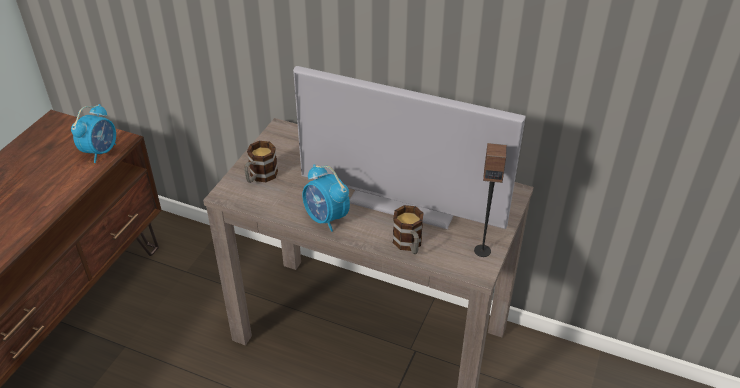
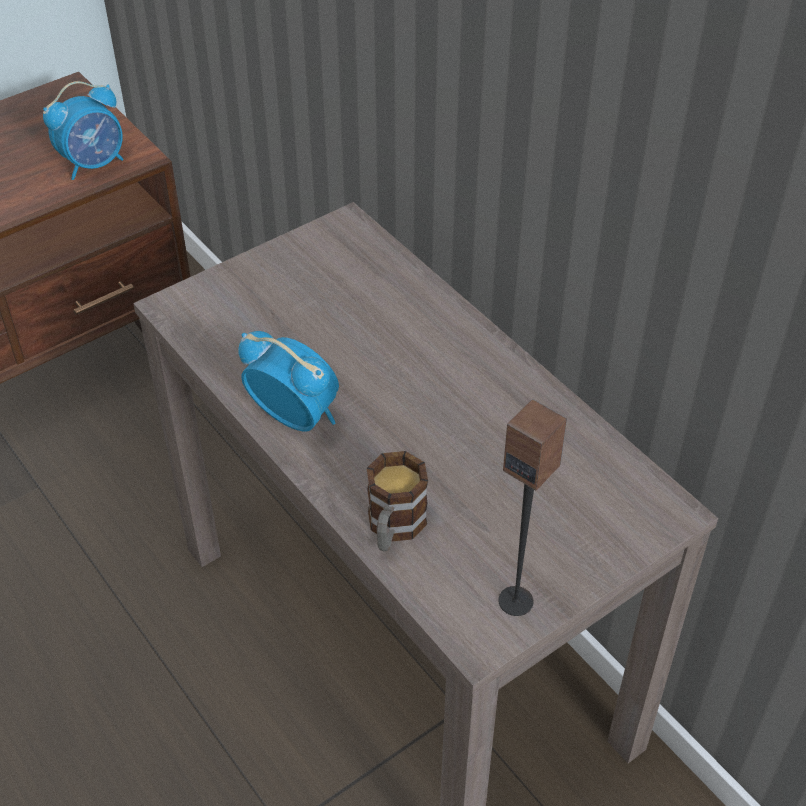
camera: 30 degrees right, 5 degrees up
(260, 177) = (248, 298): mug -> none
(326, 218) = (294, 416): alarm clock -> alarm clock turned 135 degrees clockwise
(403, 203) = (444, 445): television -> none

